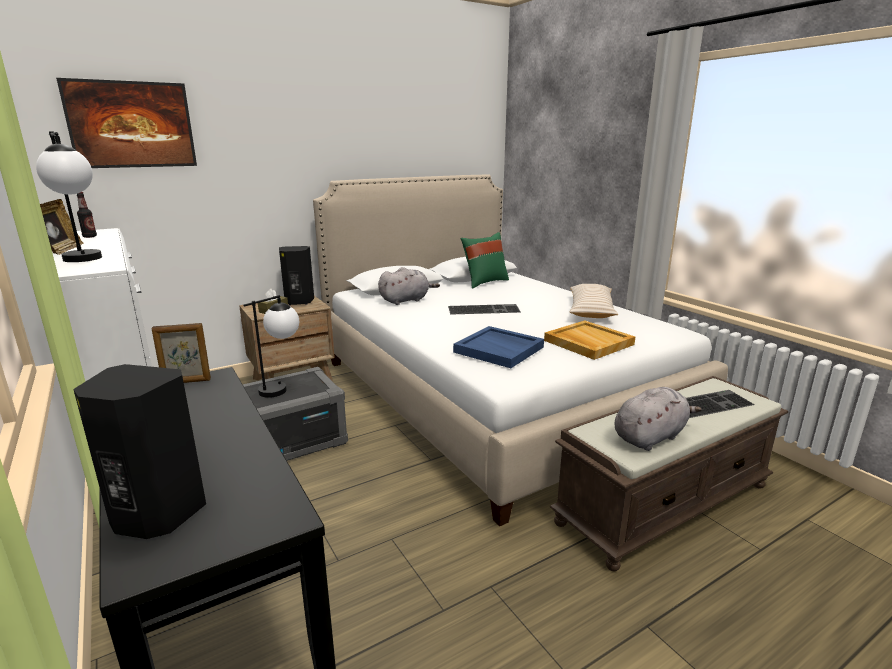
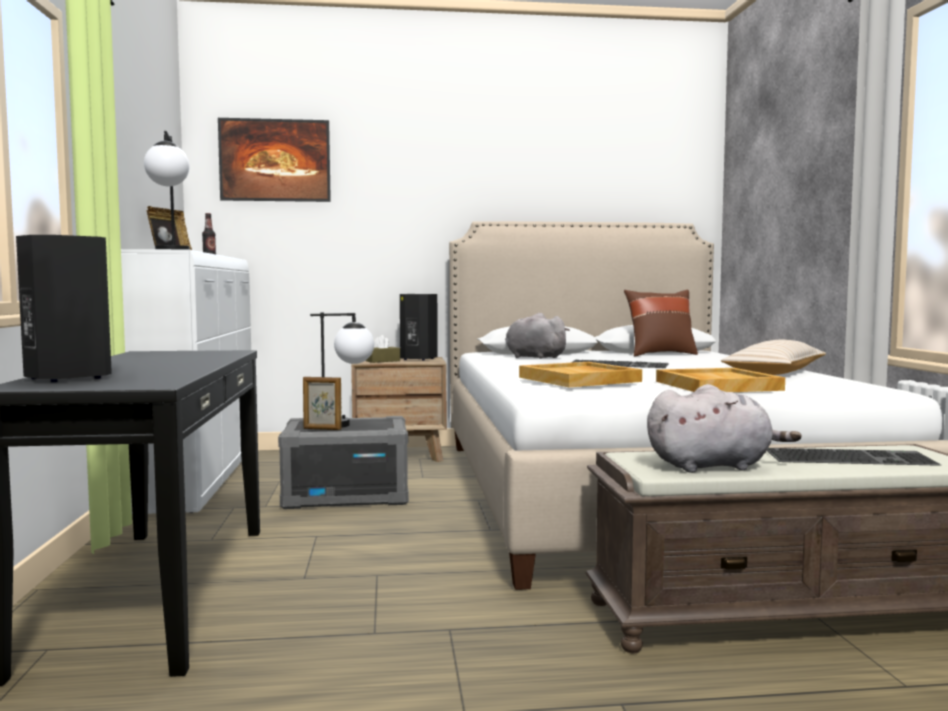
camera: 25 degrees right, 15 degrees down
(186, 382) = (204, 351): picture frame -> picture frame (322, 429)
(406, 300) = (533, 357): grey plush toy -> grey plush toy turned 135 degrees counterclockwise
(484, 282) = (660, 354): green pillow -> brown pillow
(499, 349) = (580, 379): blue tray -> beige tray

